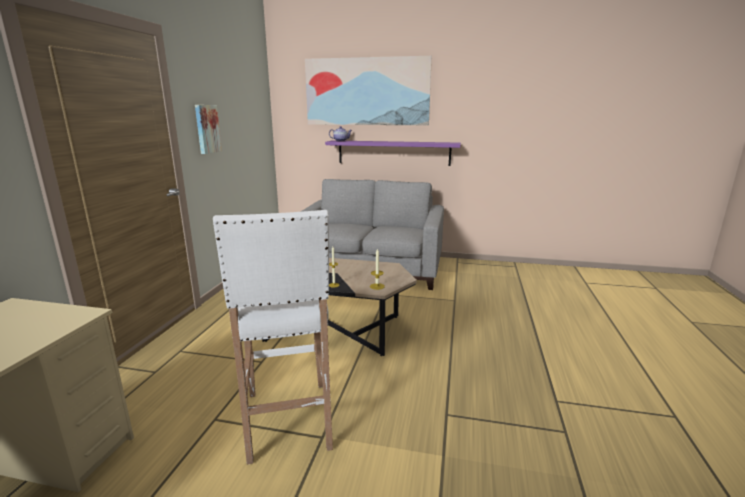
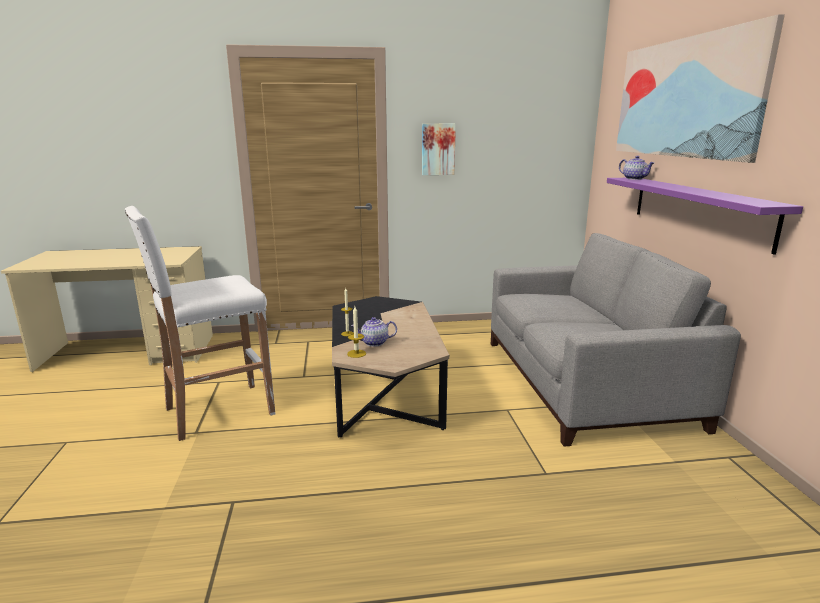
camera: 70 degrees right, 0 degrees up
(362, 279) = (374, 343): none -> teapot

